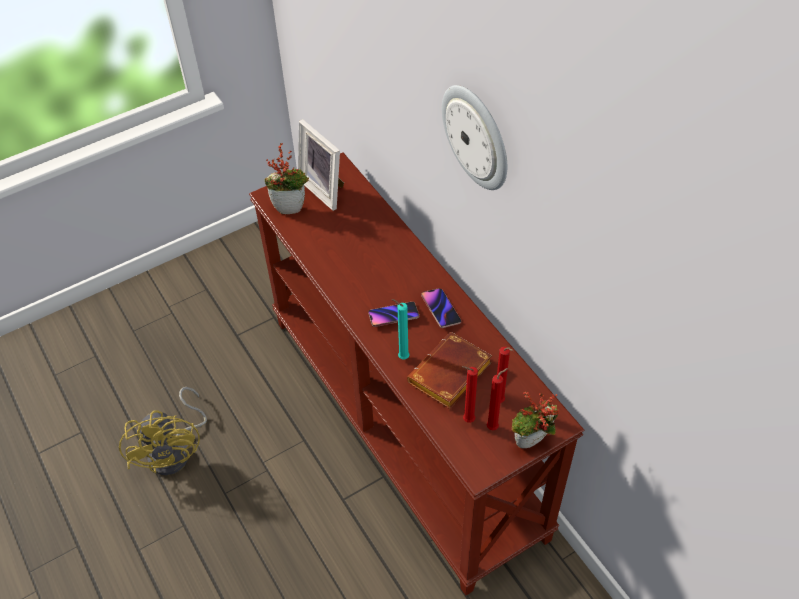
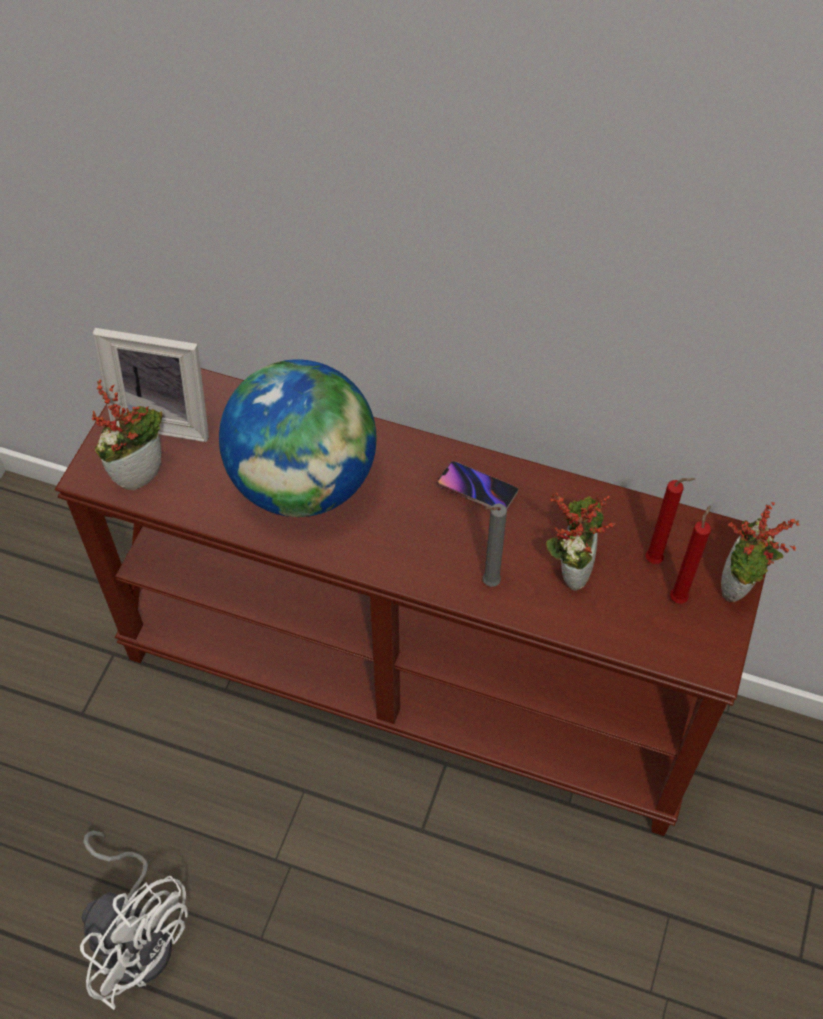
camera: 40 degrees left, 5 degrees up
(176, 451) = (138, 933): yellow fan -> white fan
(359, 256) = (304, 483): none -> globe
(393, 316) = (426, 536): phone -> none
(401, 357) = (488, 584): turquoise candle -> grey candle
(450, 377) = (570, 569): brown book -> potted plant
(466, 420) = (641, 610): red candle -> none
(477, 136) = (492, 208): wall clock -> none

